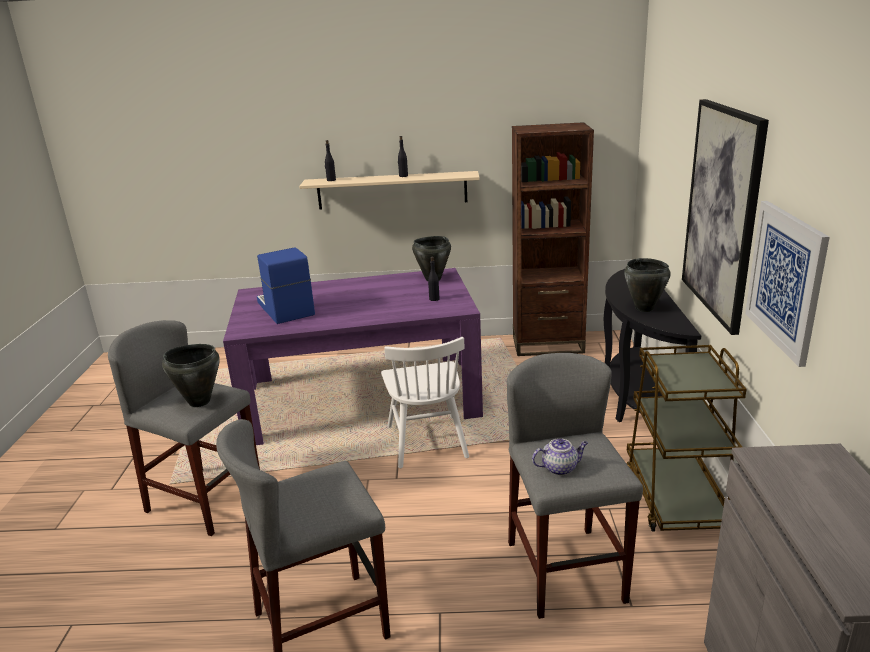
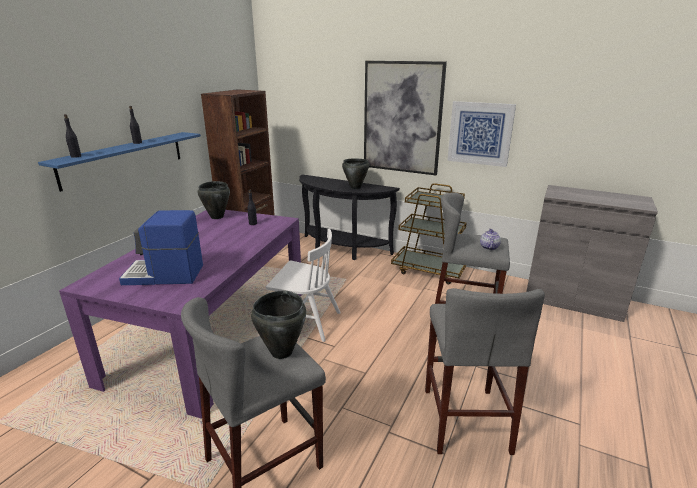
camera: 65 degrees left, 0 degrees up
(392, 190) = (124, 159): beige shelf -> blue shelf

